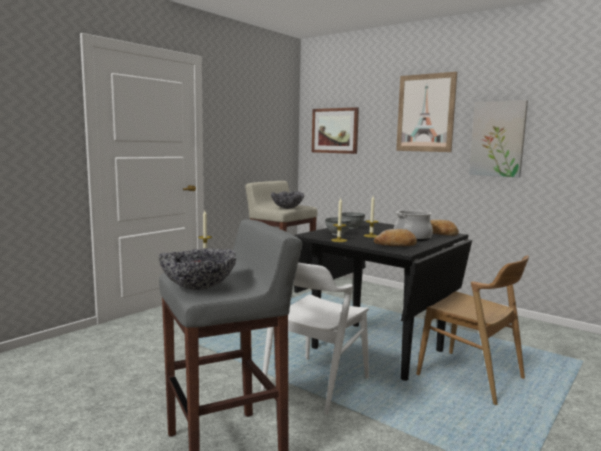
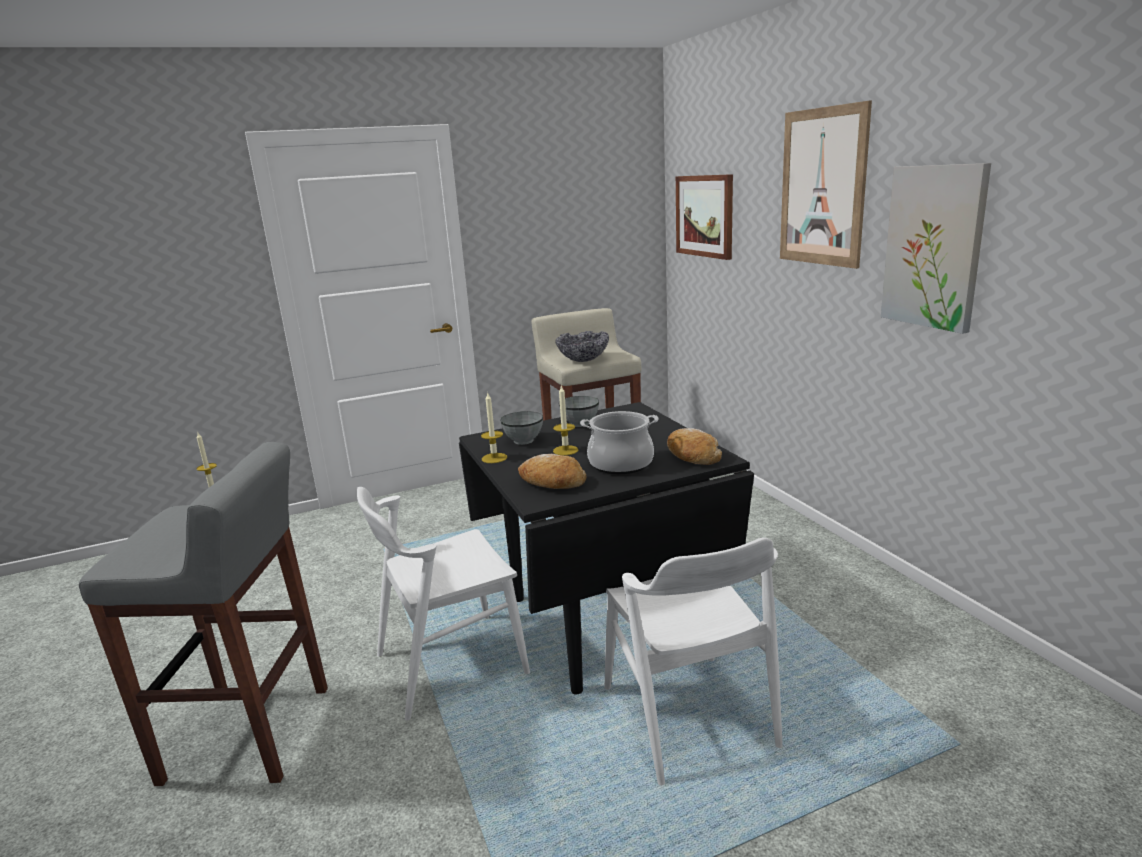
camera: 30 degrees right, 10 degrees up
(198, 287) = (140, 546): bowl -> none
(470, 377) = (688, 716): brown chair -> white chair

